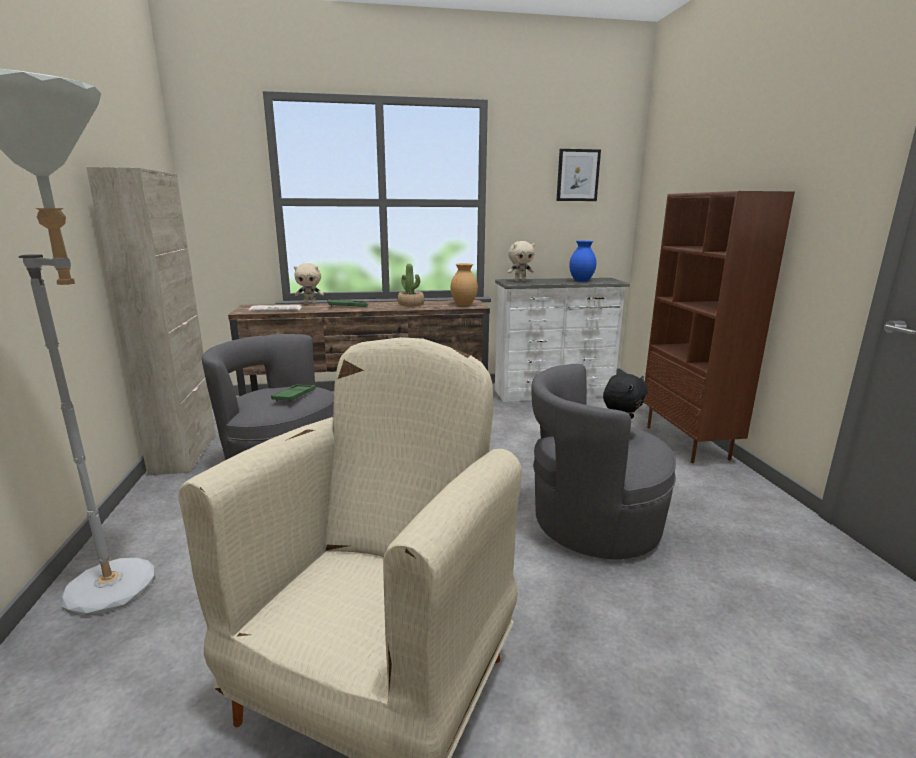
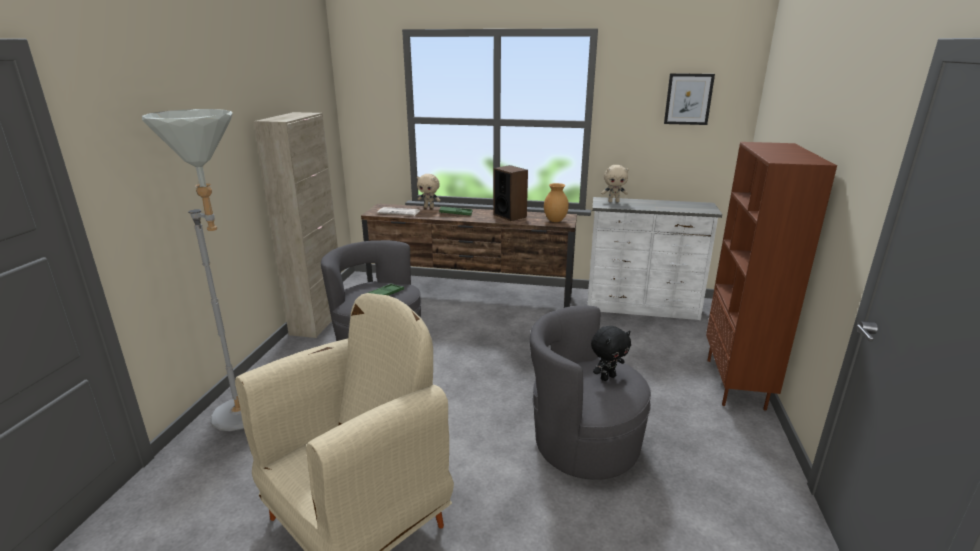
camera: 20 degrees right, 5 degrees up
(411, 304) = (510, 216): potted plant -> speaker
(581, 281) = (675, 206): blue vase -> none

